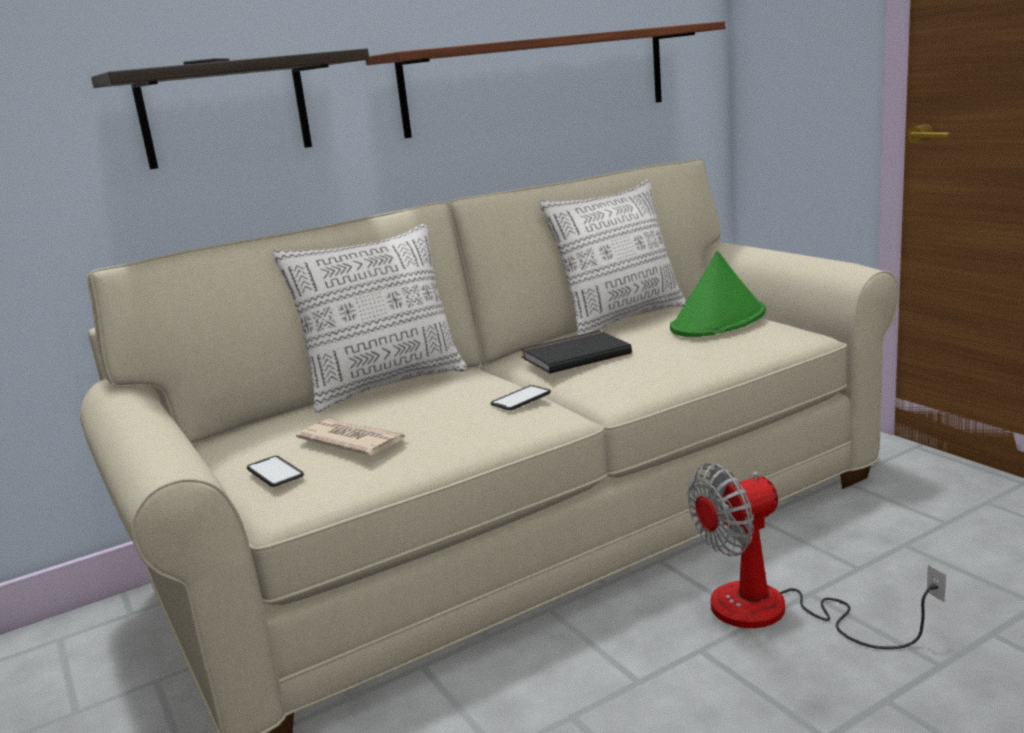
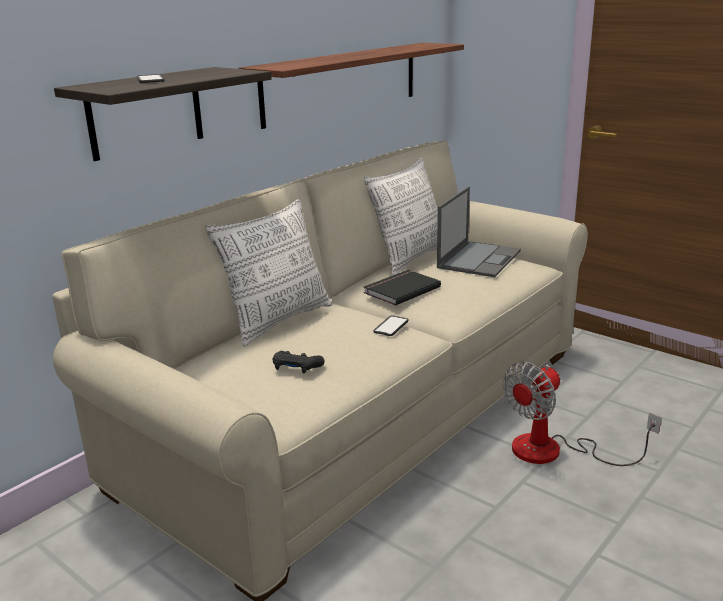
camera: 20 degrees left, 5 degrees up
(275, 472) = (258, 397): phone -> none
(352, 441) = (296, 368): newspaper -> black game controller
(719, 321) = (479, 259): green hat -> laptop

